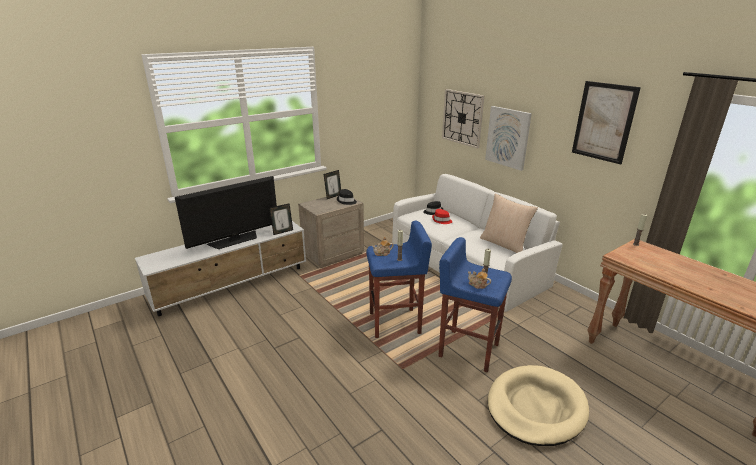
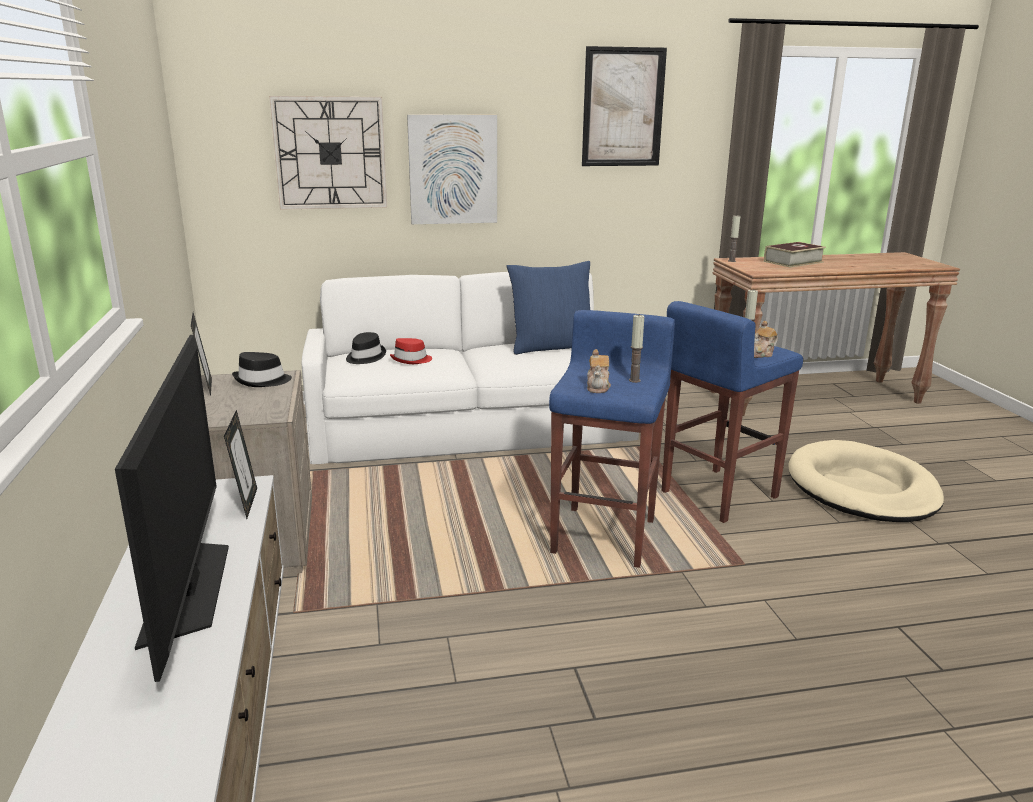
camera: 65 degrees left, 5 degrees down
(504, 244) = (552, 347): beige pillow -> blue pillow
(677, 264) = (793, 262): none -> book

